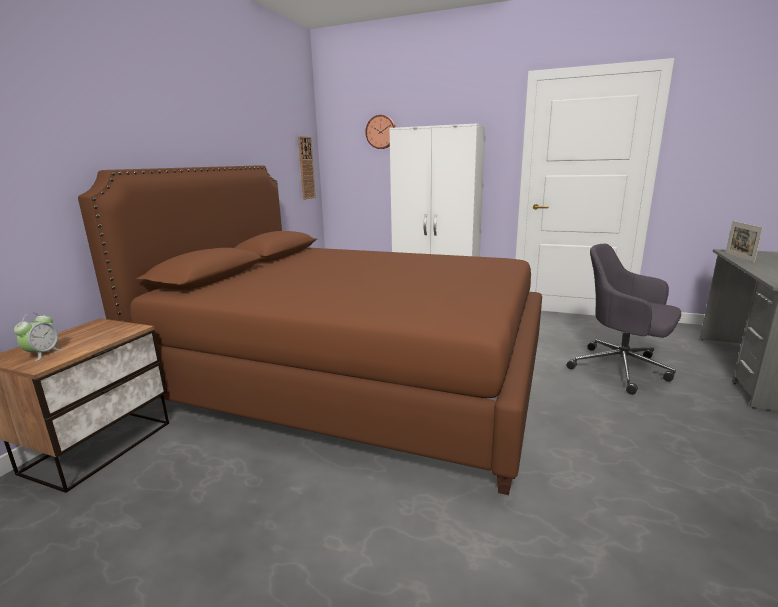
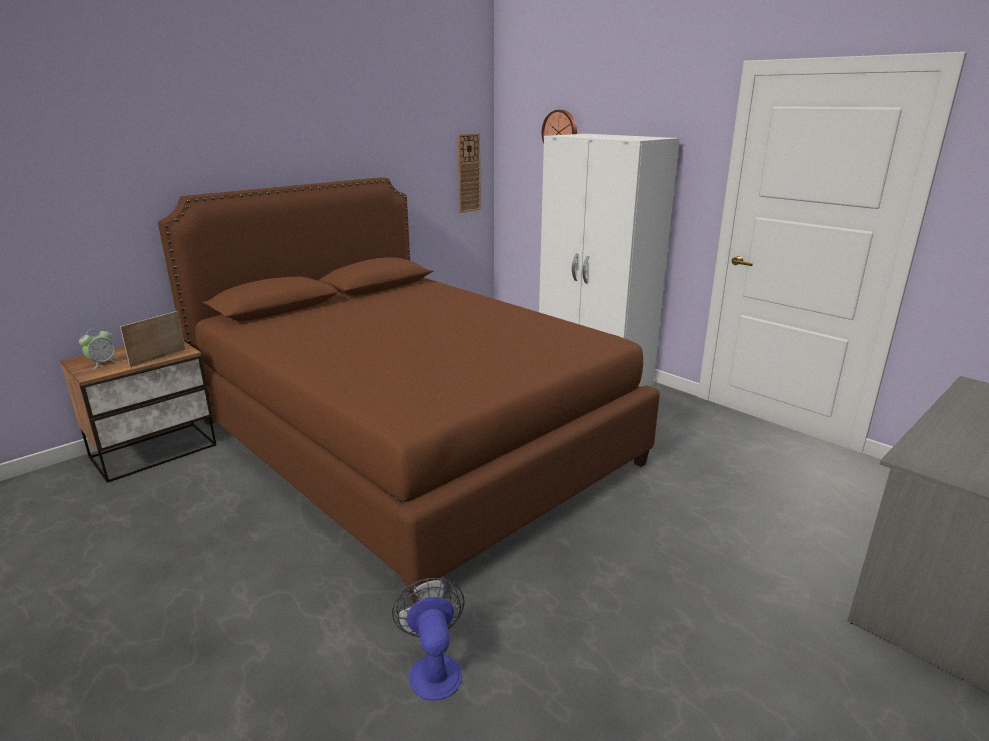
camera: 25 degrees right, 5 degrees up
(577, 538) = (433, 668): none -> fan
(622, 369) = (735, 519): grey office chair -> none
(739, 257) = (963, 400): picture frame -> picture frame (158, 358)

